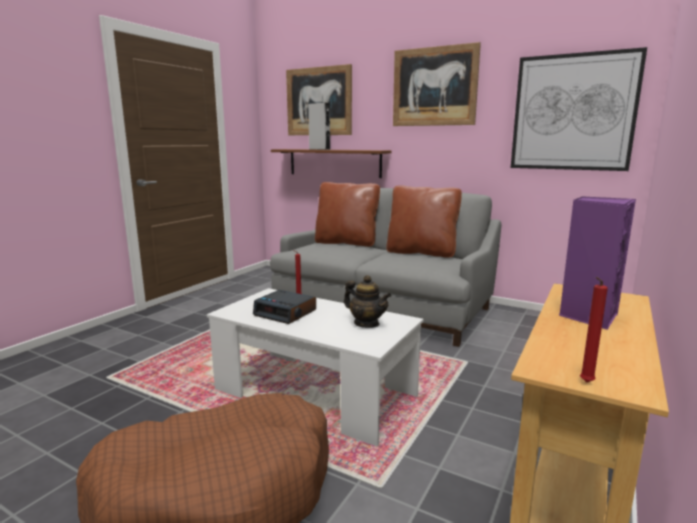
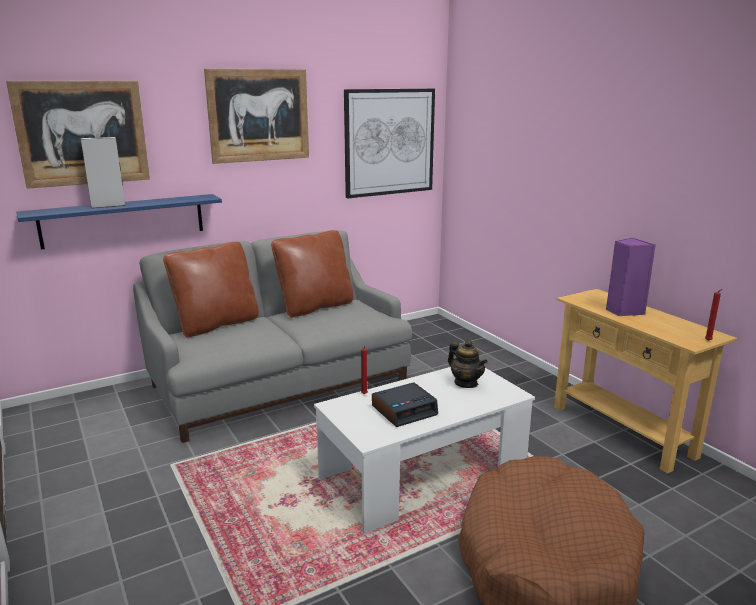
camera: 60 degrees left, 5 degrees up
(334, 162) = (123, 220): brown shelf -> blue shelf
(366, 324) = (466, 383): teapot -> teapot turned 75 degrees clockwise

